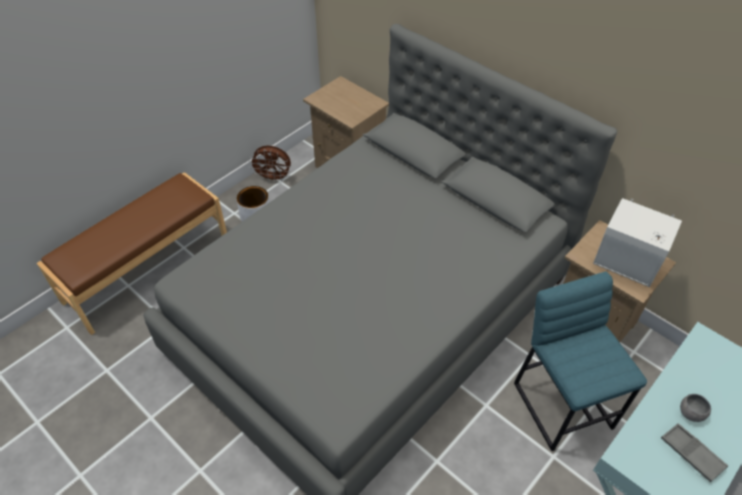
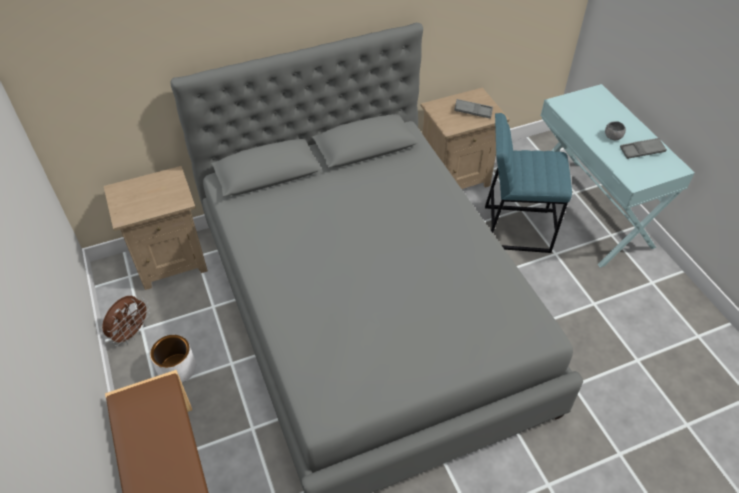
camera: 65 degrees left, 0 degrees up
(626, 266) = (473, 111): white speaker -> grey tray

